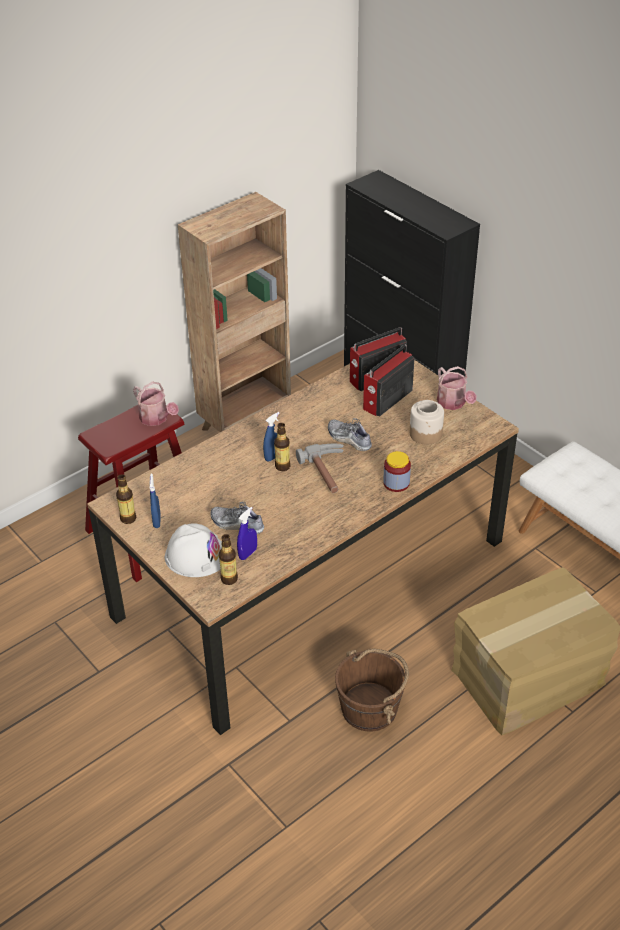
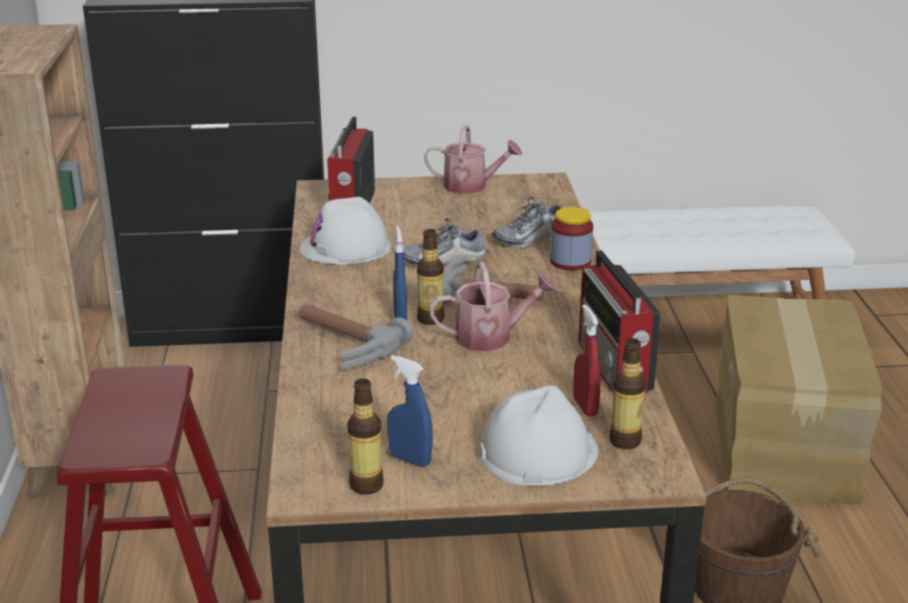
camera: 55 degrees left, 15 degrees down
(156, 419) = (152, 384): watering can -> watering can (491, 337)
(230, 452) = (339, 345): none -> hammer
(237, 524) = (509, 393): shoe -> shoe (530, 237)
(248, 554) = (585, 407): blue spray bottle -> red spray bottle
(327, 401) = (345, 247): none -> white hard hat
(386, 400) = (404, 215): radio -> radio (614, 367)
(426, 434) = (502, 216): jar -> none

